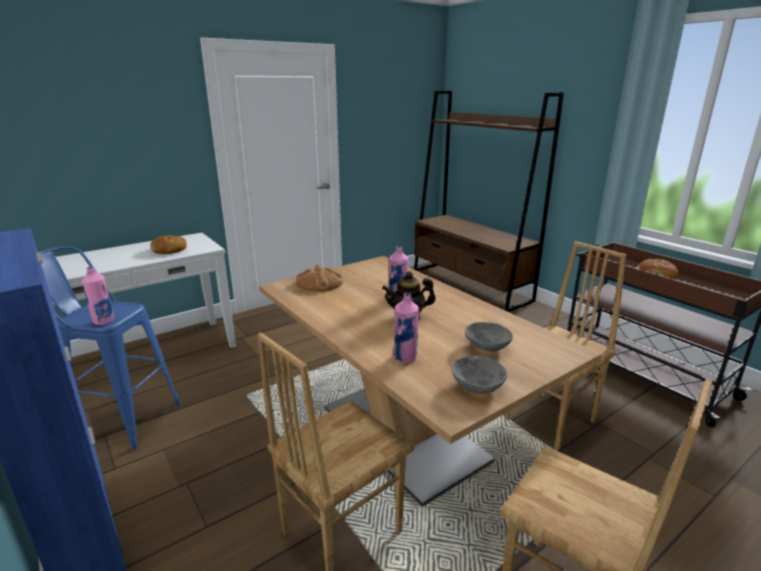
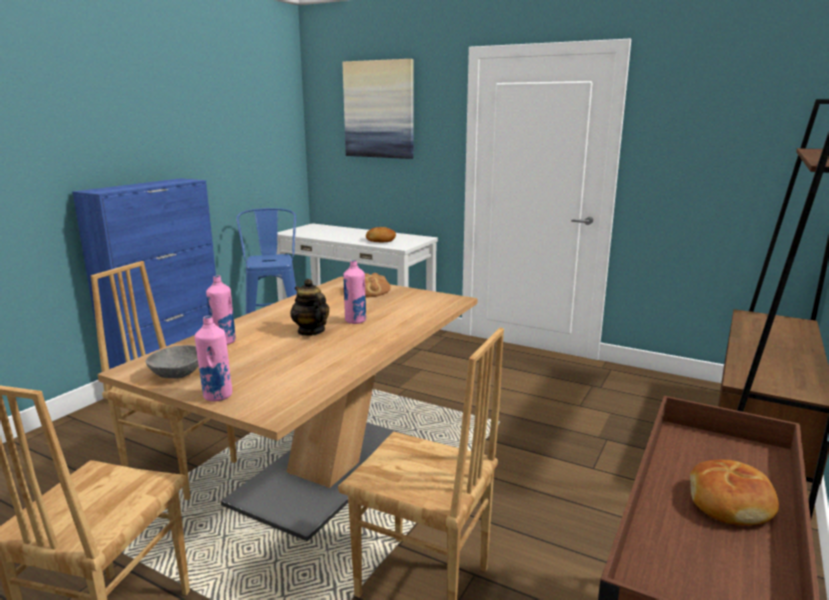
camera: 65 degrees right, 5 degrees down
(93, 104) = (379, 109): none -> picture
(103, 321) = (256, 263): pink bottle -> pink bottle (217, 396)
(486, 347) = (261, 370): grey bowl -> none

